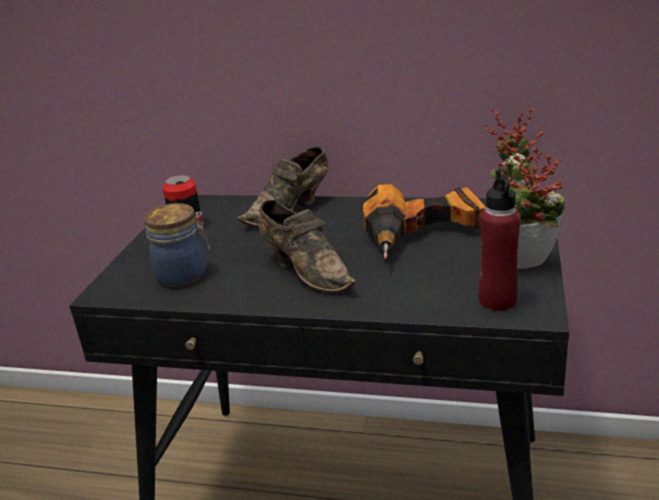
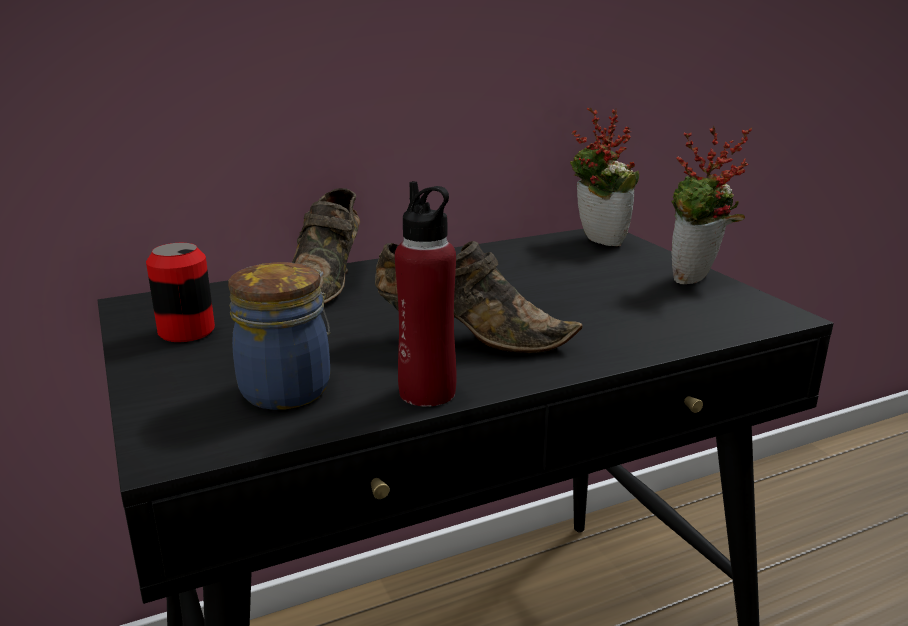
camera: 40 degrees left, 5 degrees down
(424, 235) = (544, 276): power drill -> none
(497, 301) = (728, 314): red bottle -> red bottle (427, 392)

